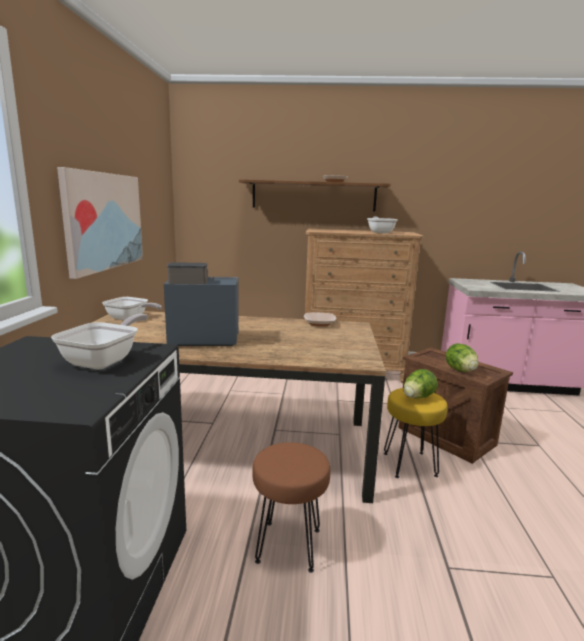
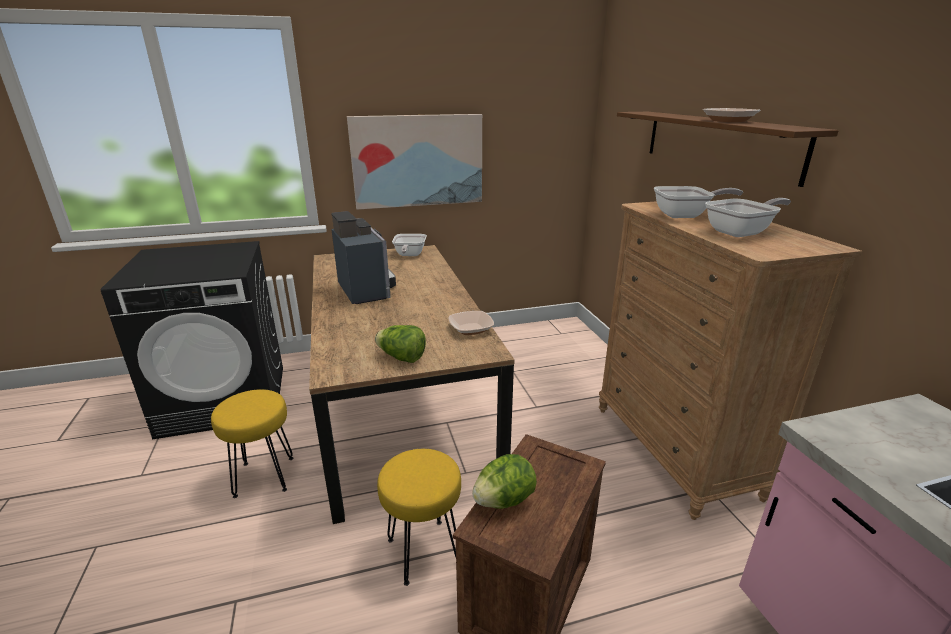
camera: 70 degrees right, 10 degrees up
(105, 360) = (206, 267): frying pan -> frying pan (685, 215)
(288, 545) = (264, 476): brown stool -> yellow stool
(417, 398) = (416, 472): lettuce -> lettuce (401, 358)

